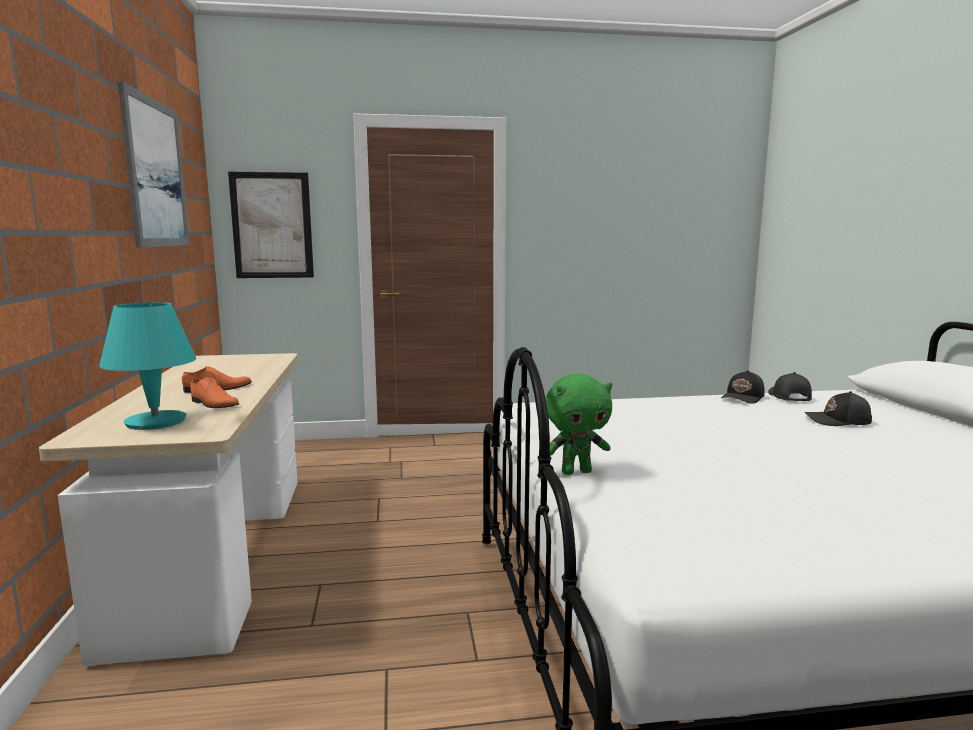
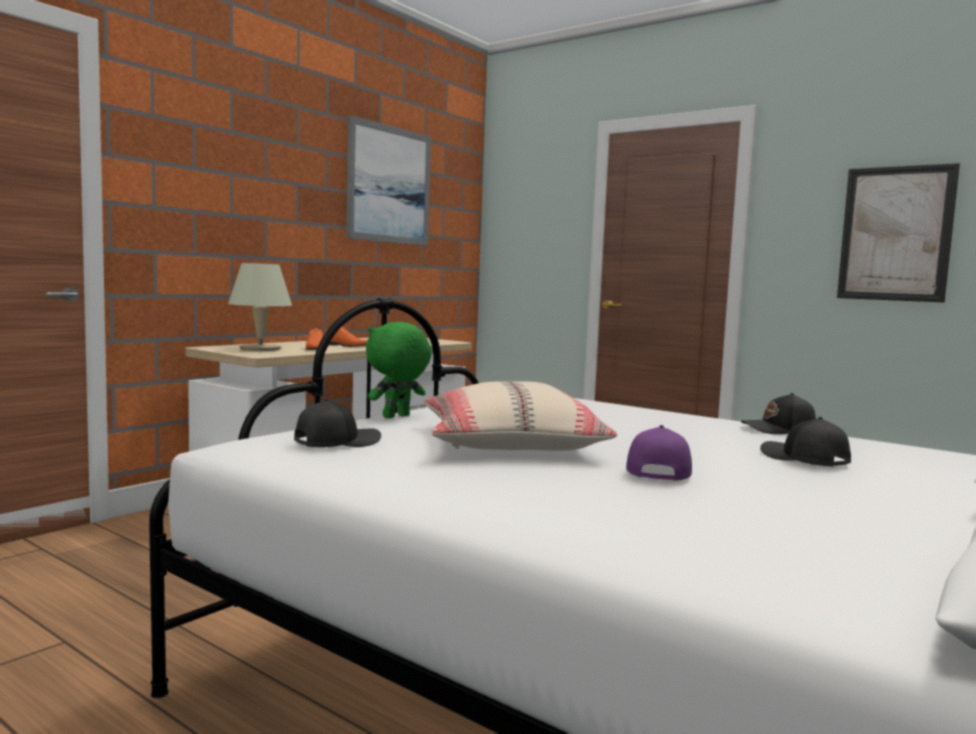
camera: 45 degrees right, 5 degrees down
(155, 422) = (259, 349): turquoise table lamp -> beige table lamp
(272, 225) = (522, 234): picture -> picture (895, 234)
(576, 471) = (397, 417): green plush toy -> green plush toy turned 105 degrees clockwise
(732, 469) = (510, 443): none -> beige pillow
(788, 397) = (849, 440): black cap -> black cap (336, 442)
(859, 461) = (657, 472): none -> purple cap

